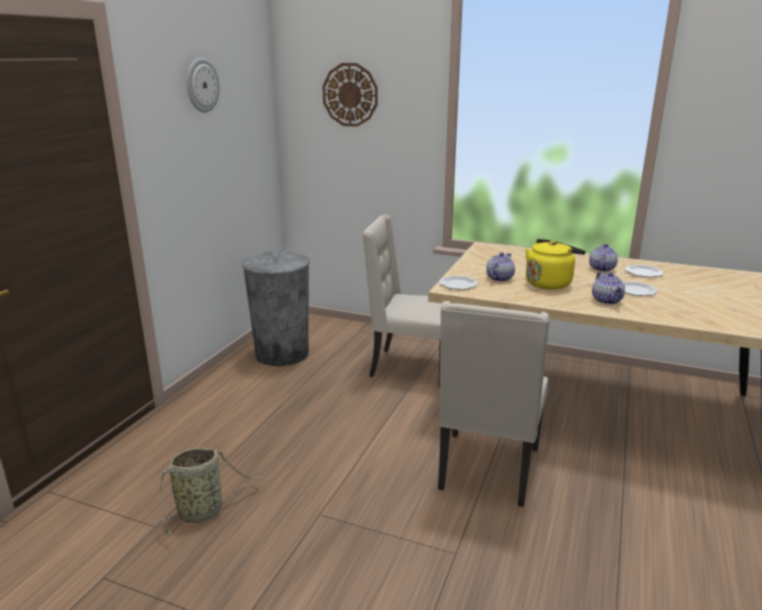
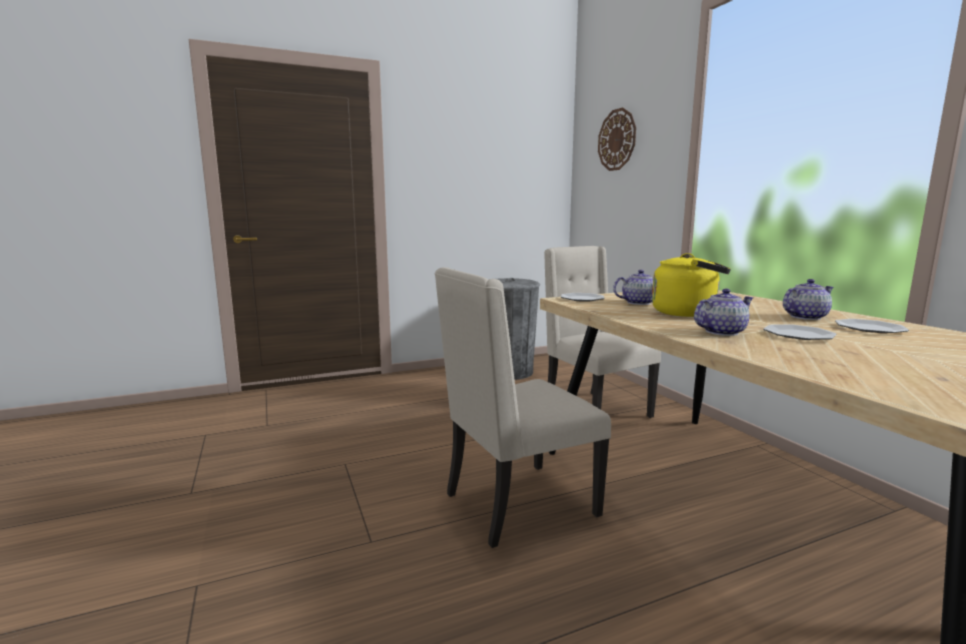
camera: 45 degrees right, 10 degrees down
(201, 85) = (473, 130): wall clock -> none
(203, 511) = (298, 430): basket -> none
(607, 300) = (721, 332): teapot -> teapot turned 150 degrees counterclockwise

